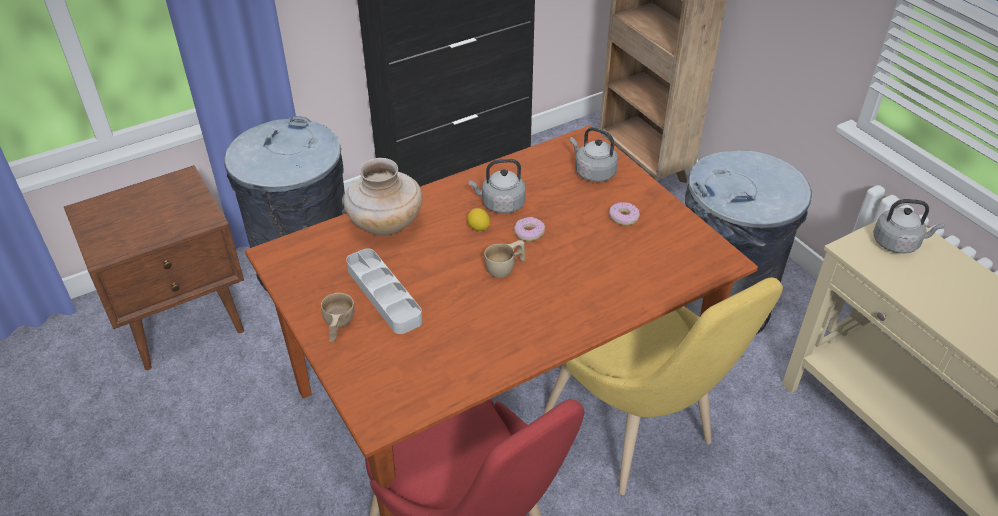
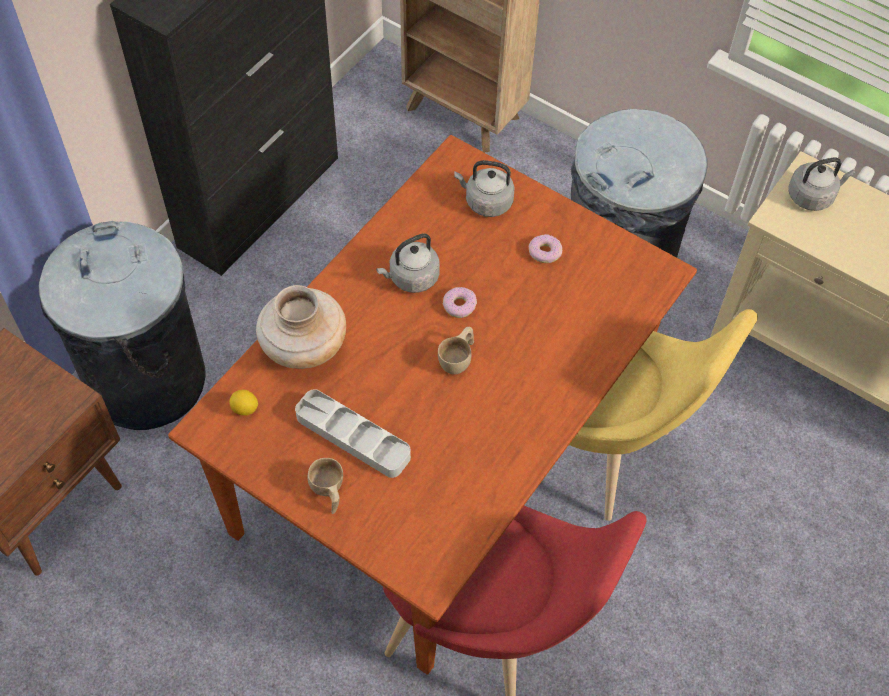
camera: 25 degrees left, 15 degrees up
(478, 228) = (404, 317): lemon -> lemon (245, 409)

